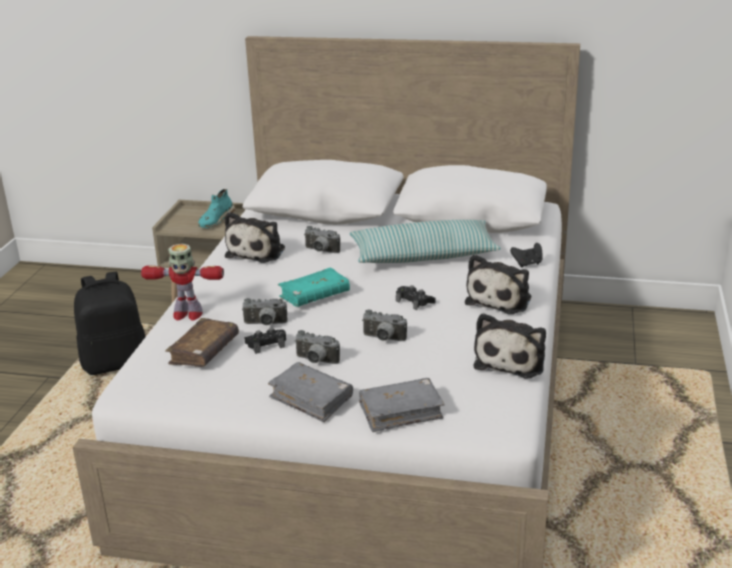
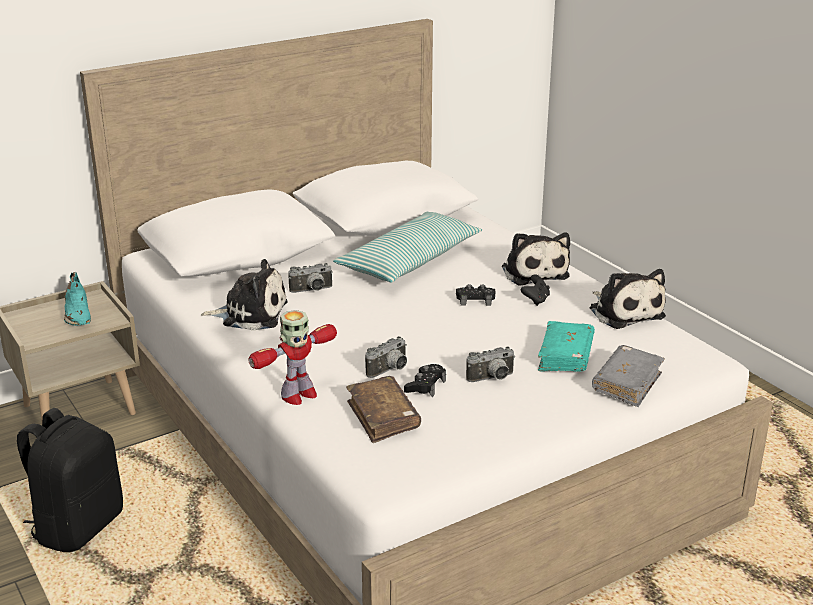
camera: 45 degrees left, 0 degrees up
(258, 251) = (250, 313): plush toy -> plush toy turned 60 degrees counterclockwise
(311, 399) = (548, 408): grey book -> none
(314, 296) = (385, 329): turquoise book -> turquoise book (565, 356)
(383, 339) = (509, 338): camera -> none
(527, 264) = (501, 238): black game controller -> black game controller (535, 300)

